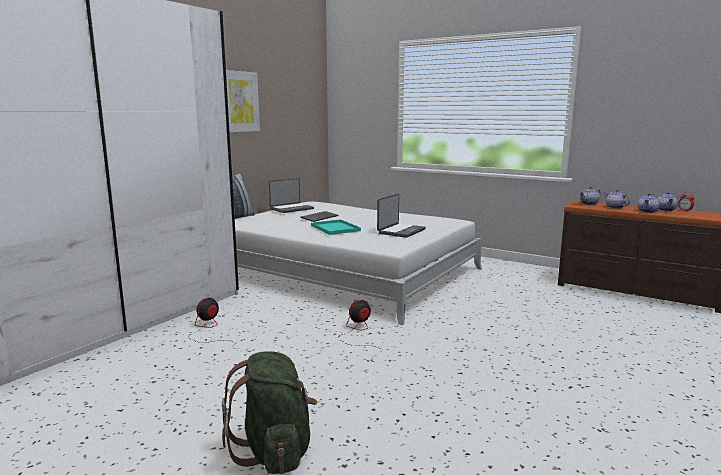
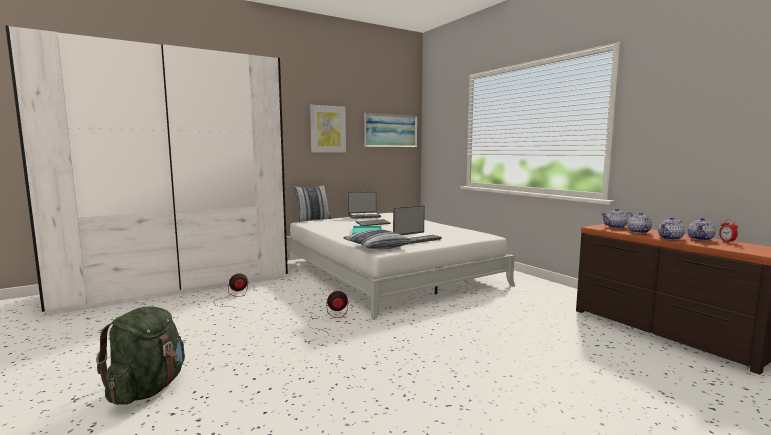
camera: 25 degrees right, 5 degrees down
(300, 102) = (391, 131): none -> picture
(380, 245) = (377, 247): none -> pillow

